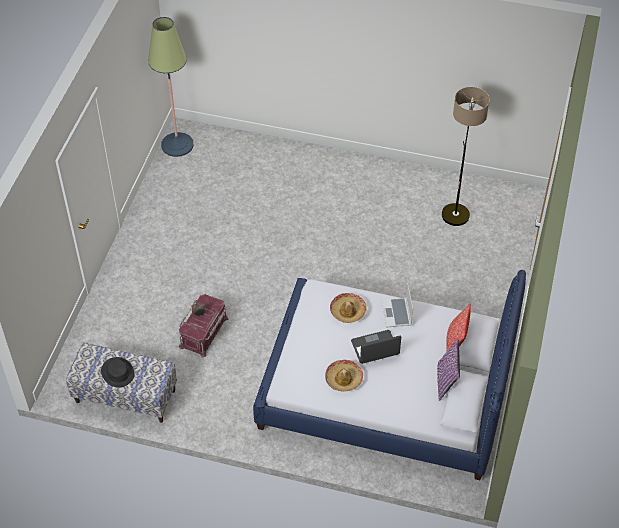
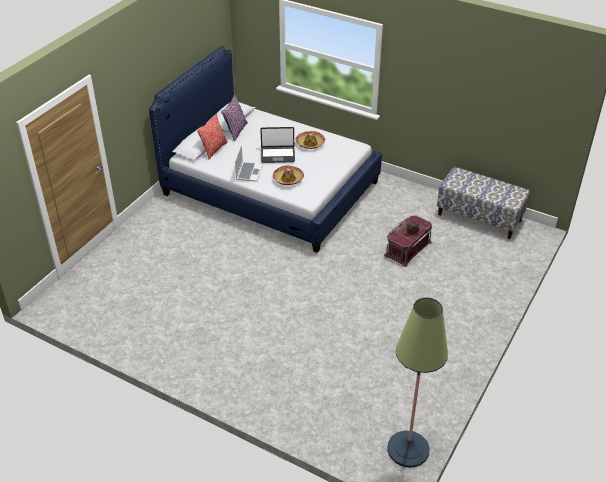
camera: 165 degrees left, 10 degrees down
(117, 373) = (486, 186): black hat -> none
(457, 207) = (124, 309): floor lamp -> none

